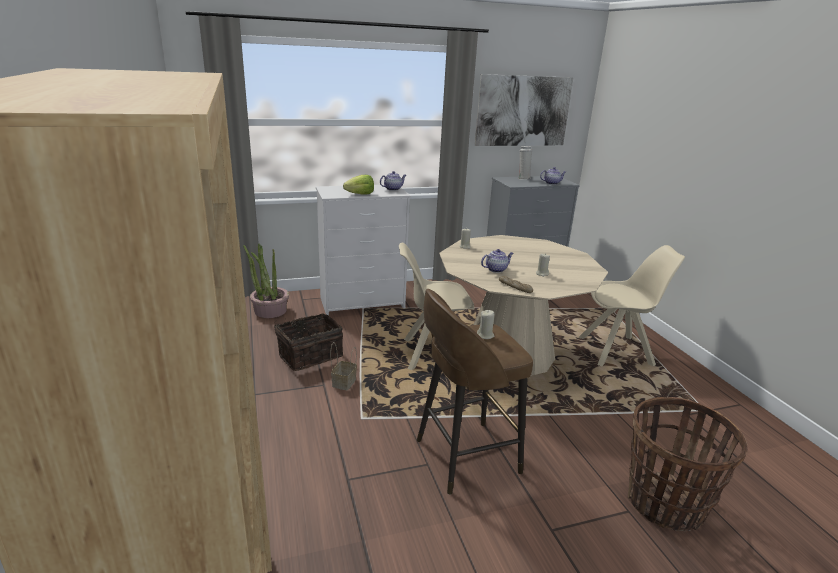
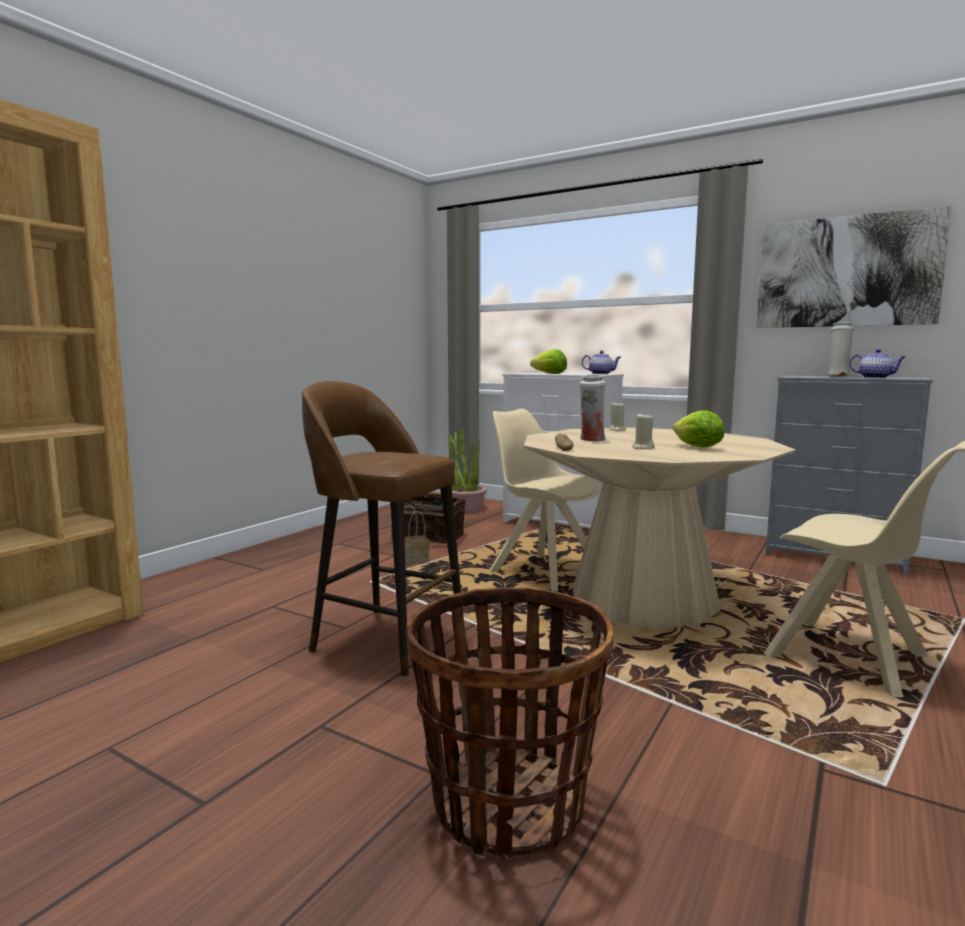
camera: 50 degrees right, 15 degrees down
(485, 335) = (403, 454): beige candle -> none
(496, 269) = (592, 440): teapot -> white vase
(557, 264) = (697, 447): none -> lettuce

